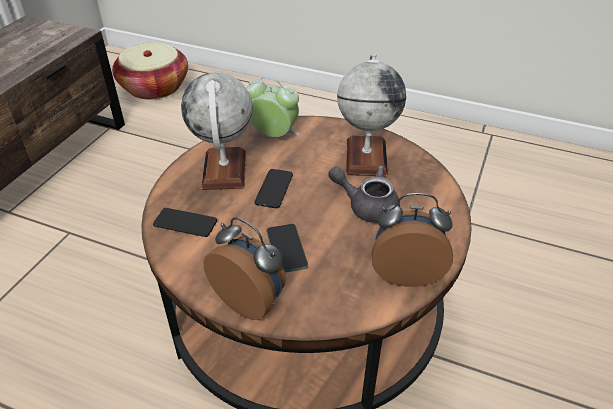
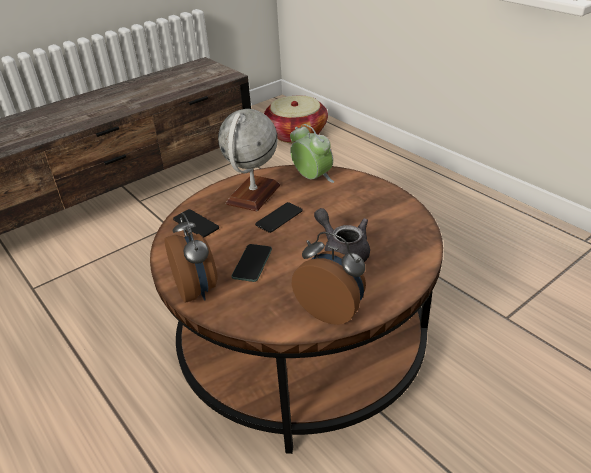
camera: 30 degrees right, 5 degrees down
(366, 157) = (375, 213): globe -> none

